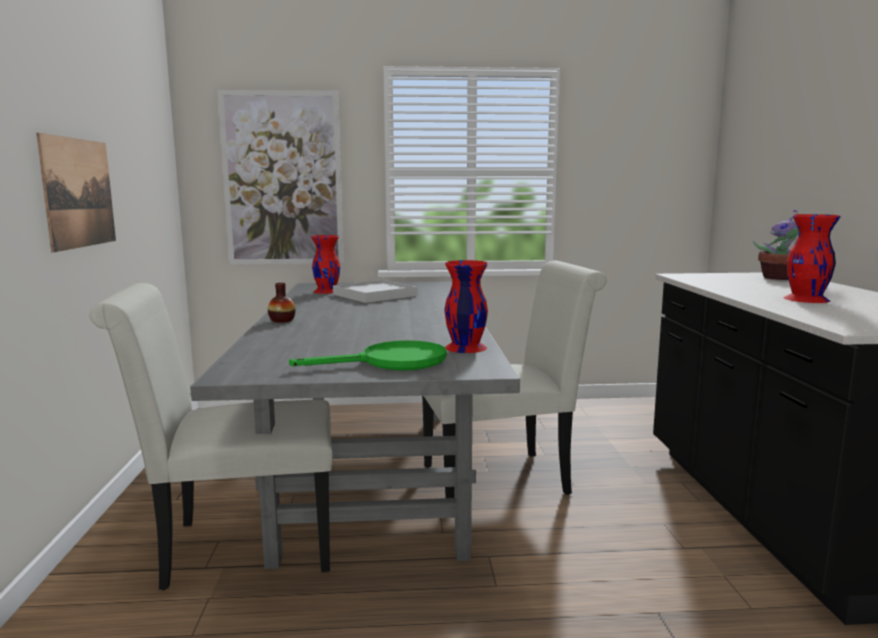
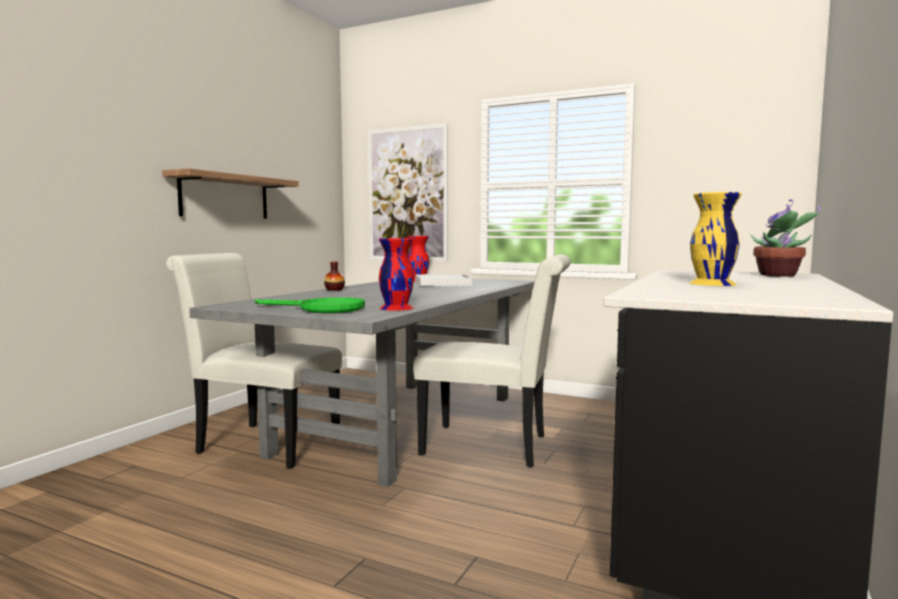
camera: 30 degrees right, 5 degrees down
(79, 193) = (225, 197): picture -> shelf
(806, 299) = (711, 283): red vase -> yellow vase

